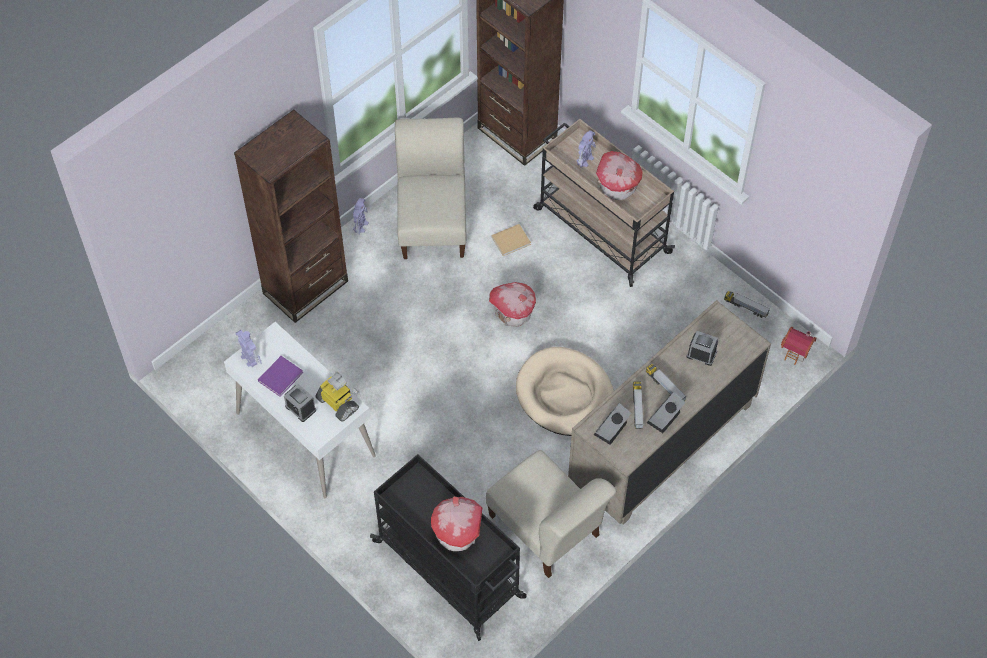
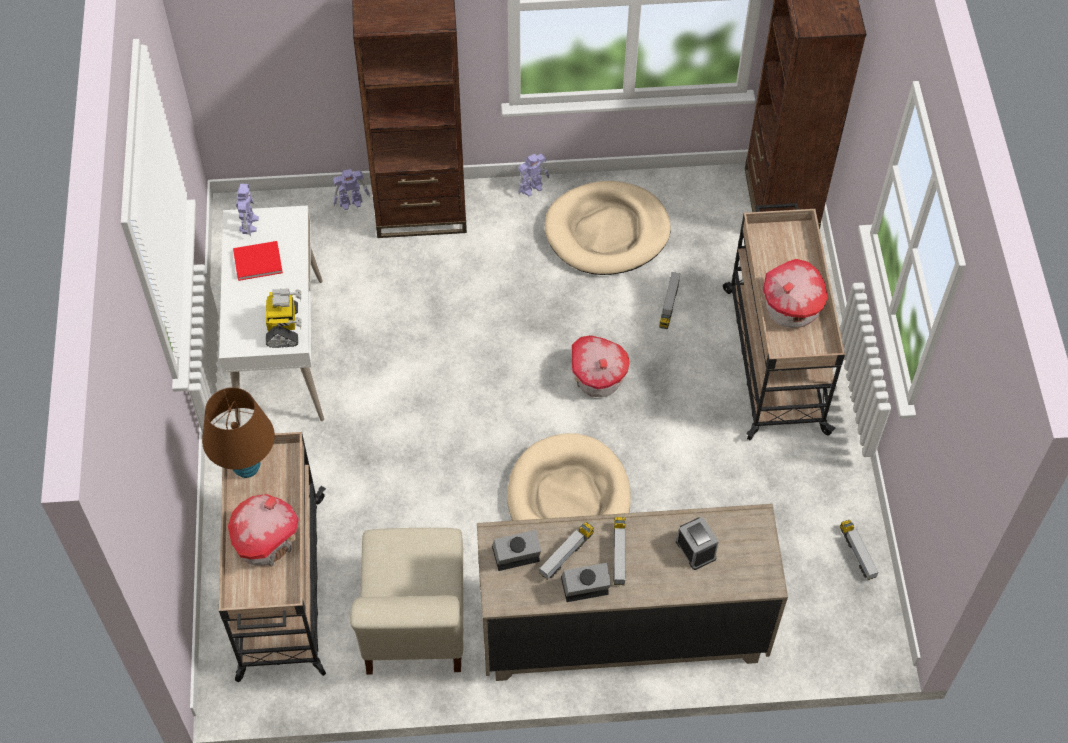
camera: 40 degrees right, 0 degrees up
(281, 376) = (259, 262): purple book -> red book
(300, 408) = (245, 305): alarm clock -> none
(401, 500) = (247, 467): none -> brown table lamp
(433, 222) = (607, 232): beige chair -> beige dog bed
(450, 570) = (281, 589): black cart -> beige cart
(512, 240) = (669, 305): beige book -> toy truck
(585, 159) = (784, 257): toy robot -> toy robot (351, 202)
(796, 351) = (869, 643): toy house -> none

